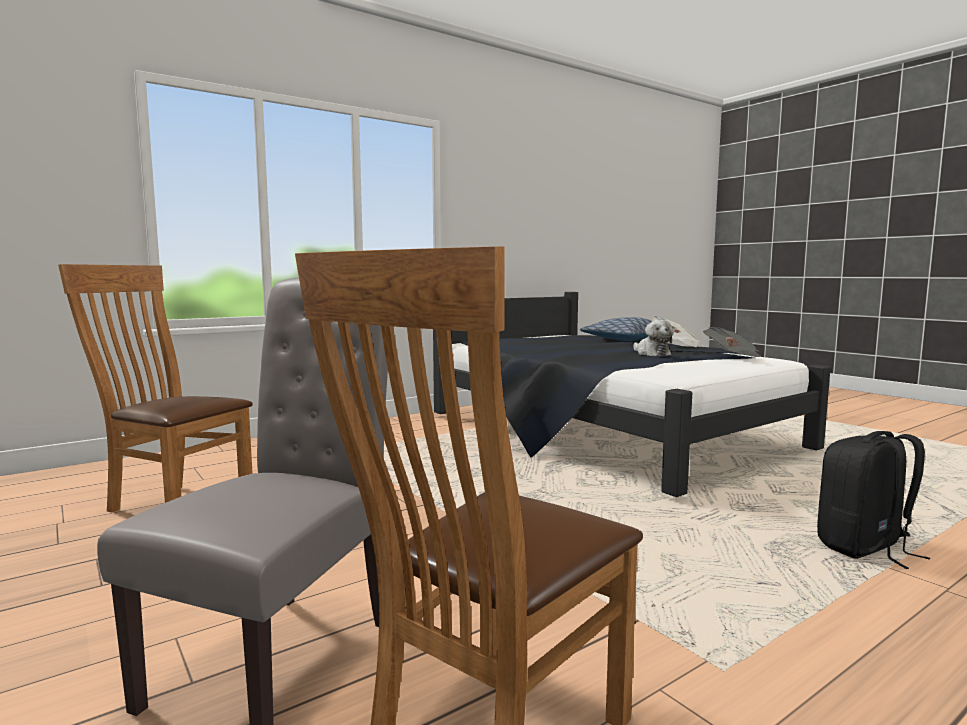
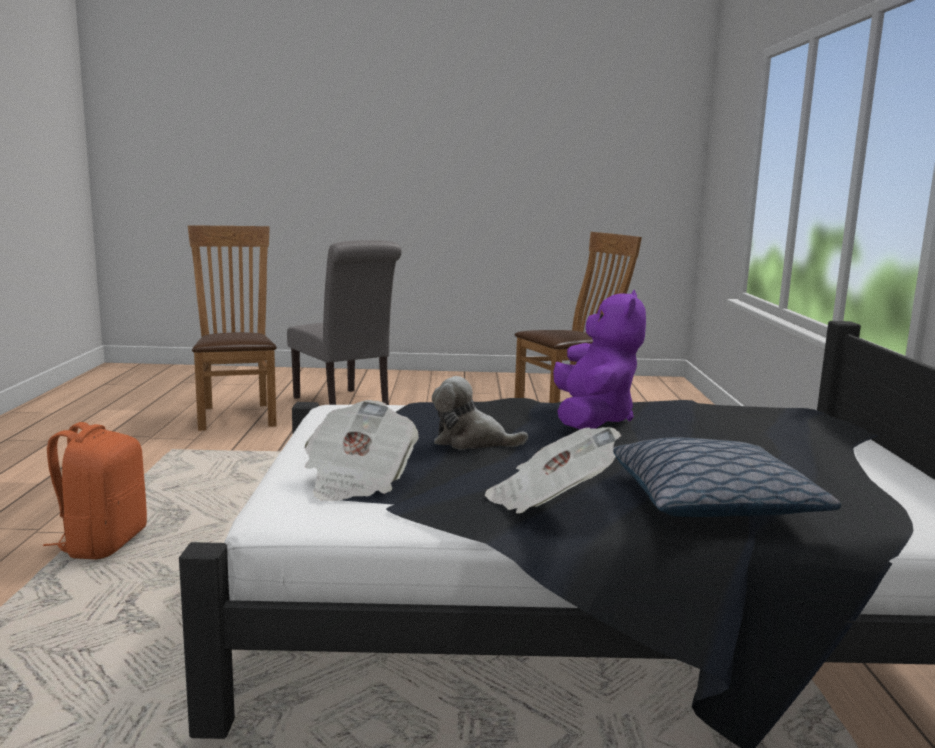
camera: 125 degrees right, 5 degrees up
(571, 348) = (592, 419): none -> purple plush toy
(864, 548) = (102, 543): black backpack -> orange backpack

